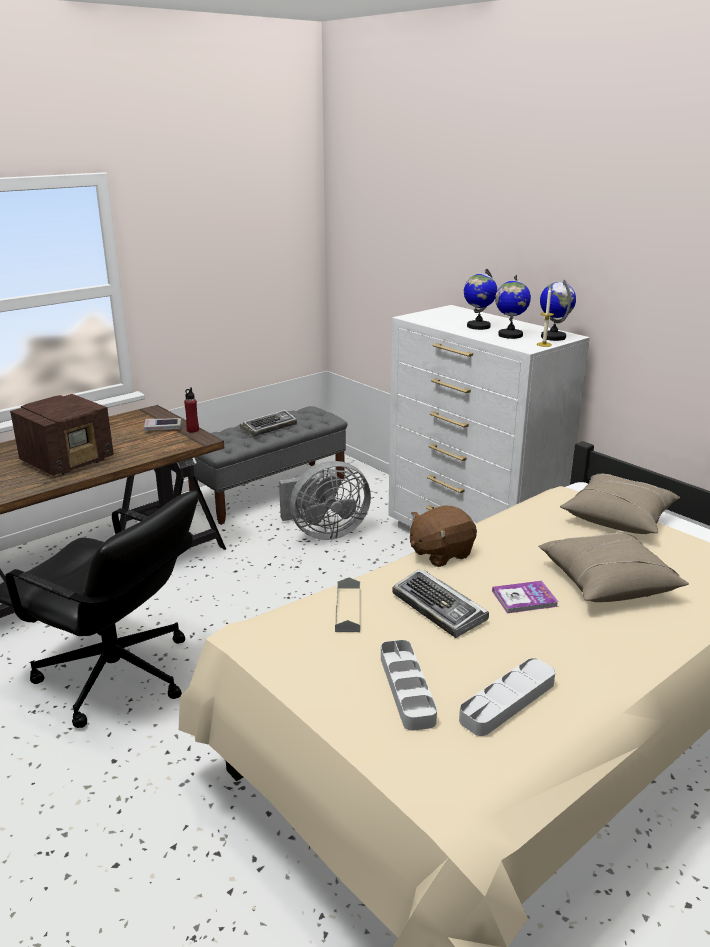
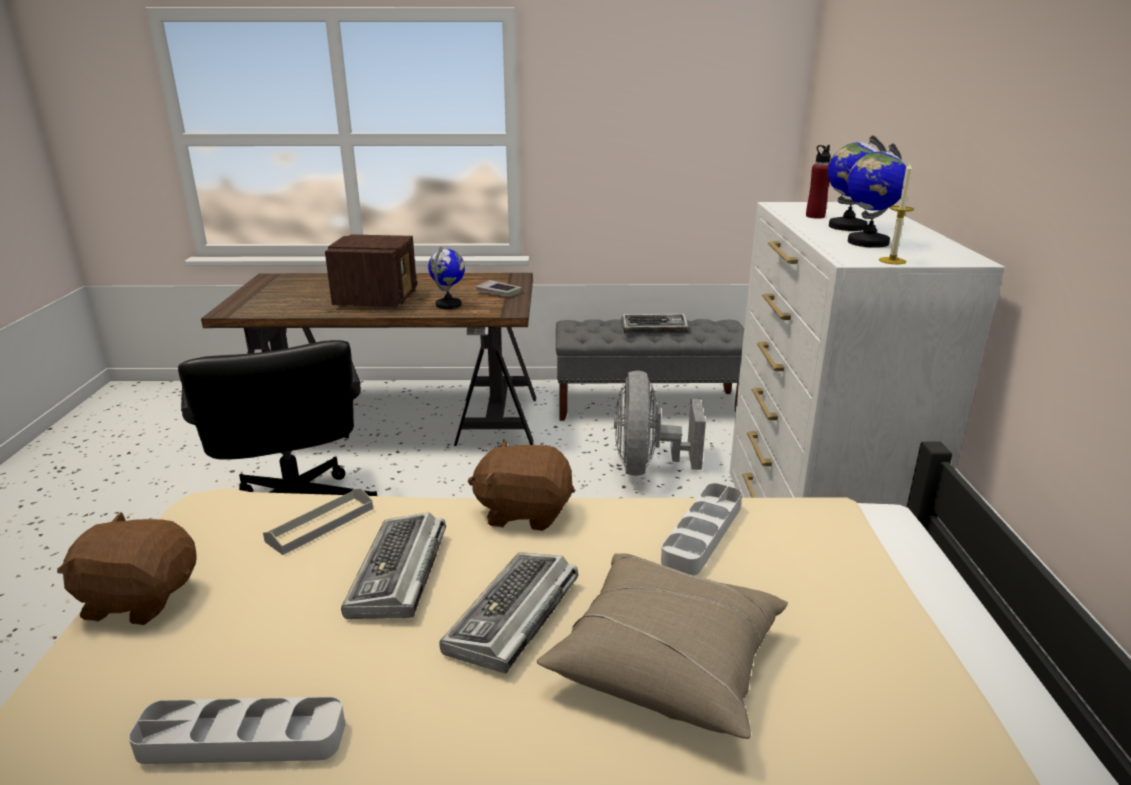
camera: 40 degrees right, 0 degrees up
(69, 461) = (377, 299): radio -> radio turned 75 degrees counterclockwise
(192, 430) = (518, 301): red bottle -> red bottle (815, 216)
(324, 533) = (647, 467): grey fan -> grey fan turned 75 degrees clockwise
(326, 690) = (140, 598): none -> brown plush toy
(407, 688) = (195, 645): grey tray -> grey tray (702, 533)
(524, 598) = (512, 618): book -> keyboard
(553, 337) = (934, 256): globe -> globe (449, 305)
(619, 518) = (861, 579): beige pillow -> none

